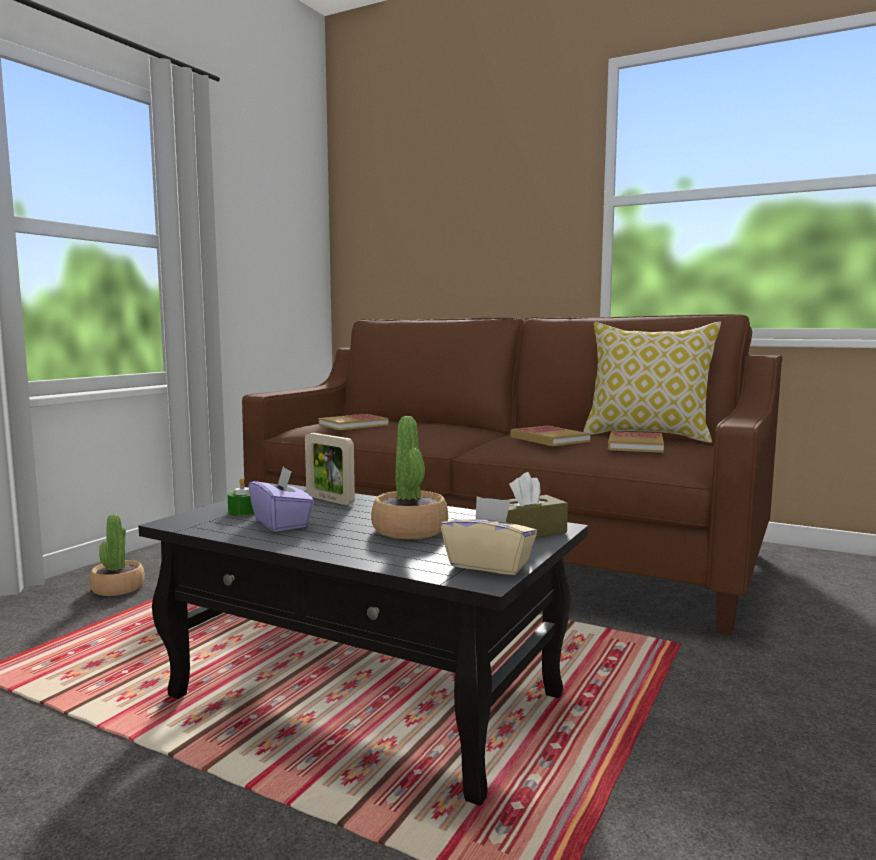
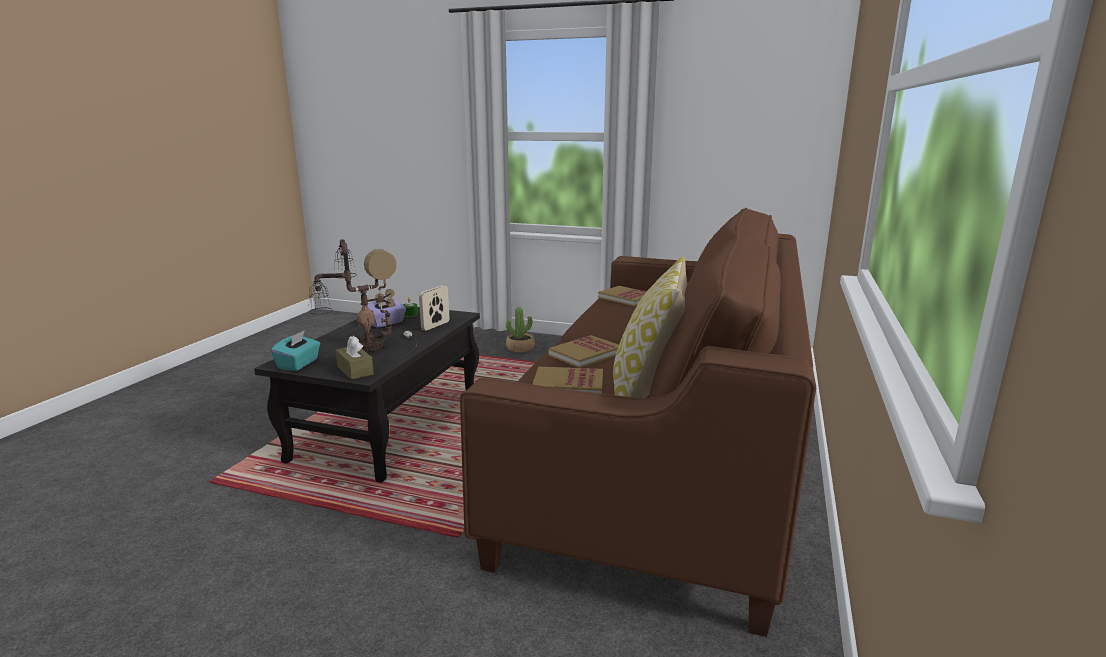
camera: 80 degrees right, 10 degrees up
(410, 530) = (366, 346): potted plant -> table lamp
(489, 565) = (298, 364): beige tissue box -> turquoise tissue box

